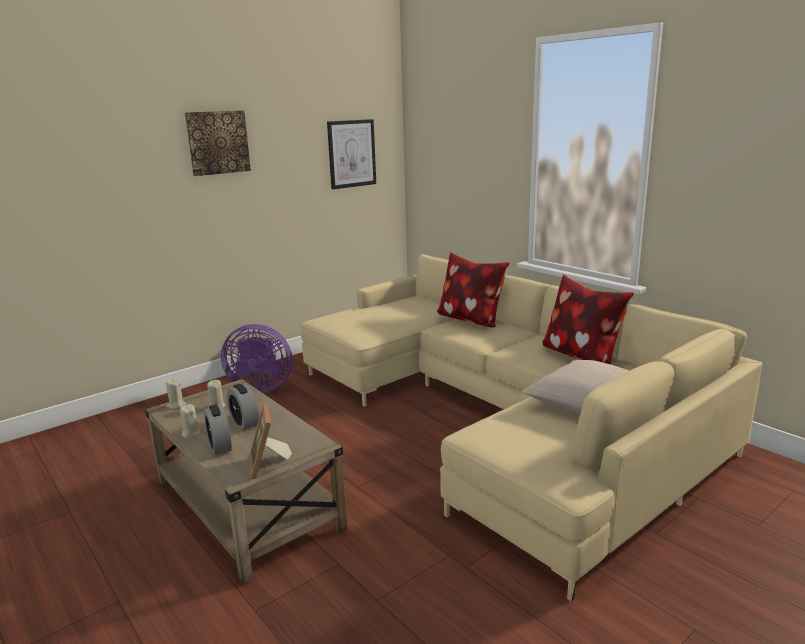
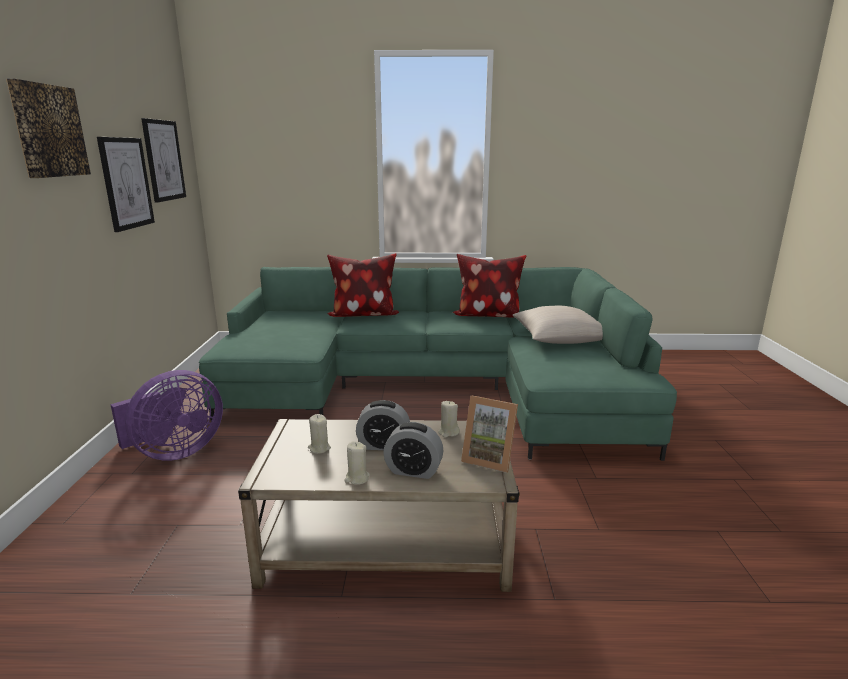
camera: 50 degrees left, 0 degrees up
(176, 405) = (270, 468): beige candle -> beige candle (448, 432)
(297, 175) = (126, 183): none -> picture
(502, 416) = (437, 386): beige sofa -> green sofa

